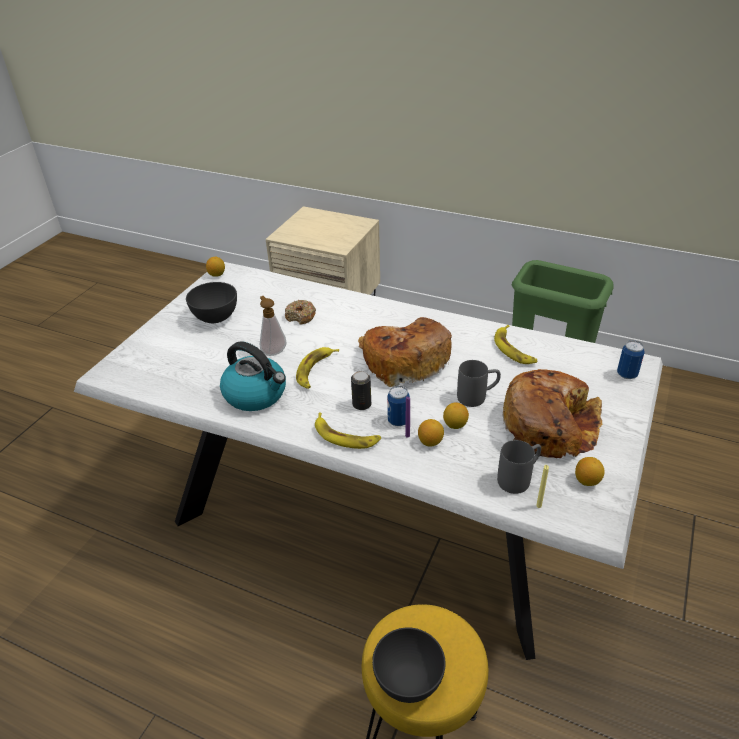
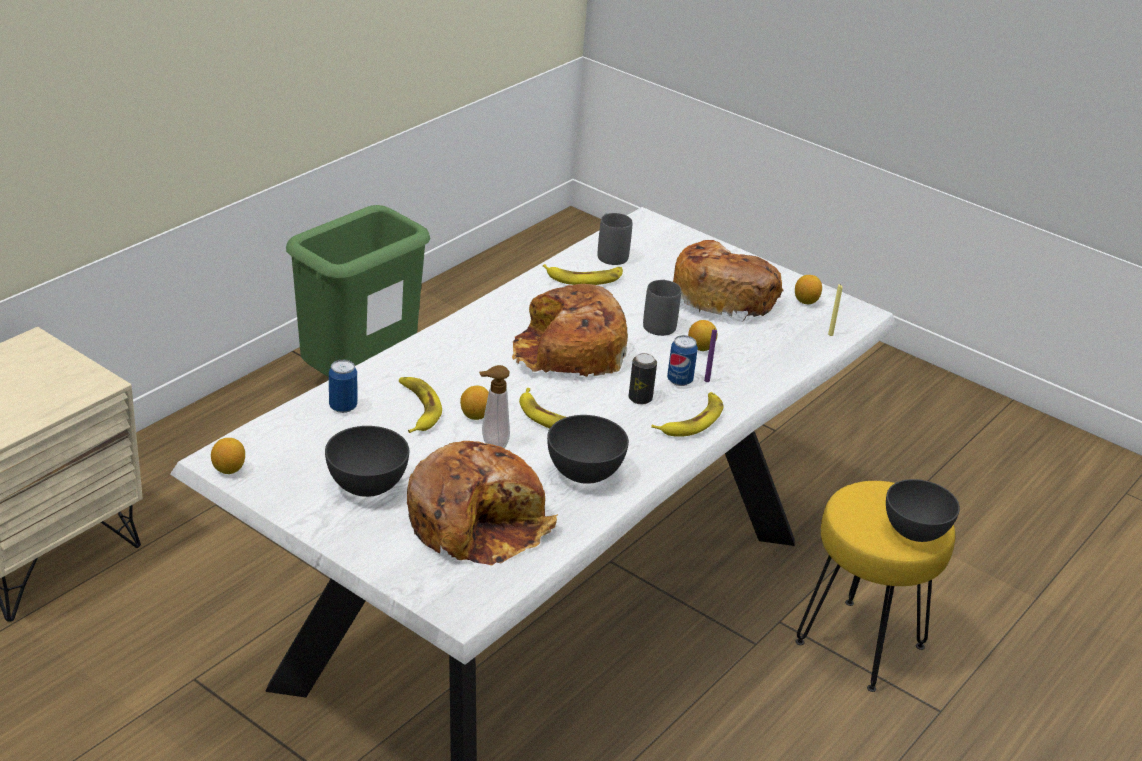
camera: 80 degrees left, 5 degrees down
(191, 362) = (477, 521): none -> bread
(256, 394) = (583, 473): kettle -> grey bowl
(301, 316) = (417, 409): donut -> banana
(430, 442) = (722, 369): lemon -> lemon (475, 415)
(519, 478) = (792, 334): grey mug -> grey mug (610, 253)
(627, 374) = (662, 232): can -> can (343, 407)

